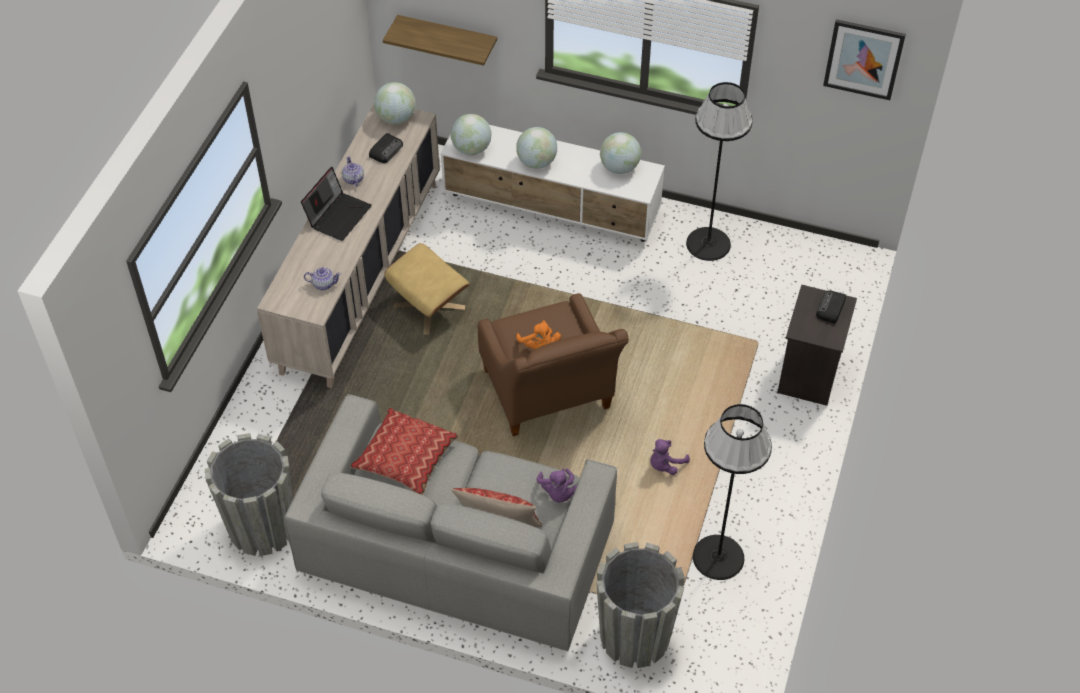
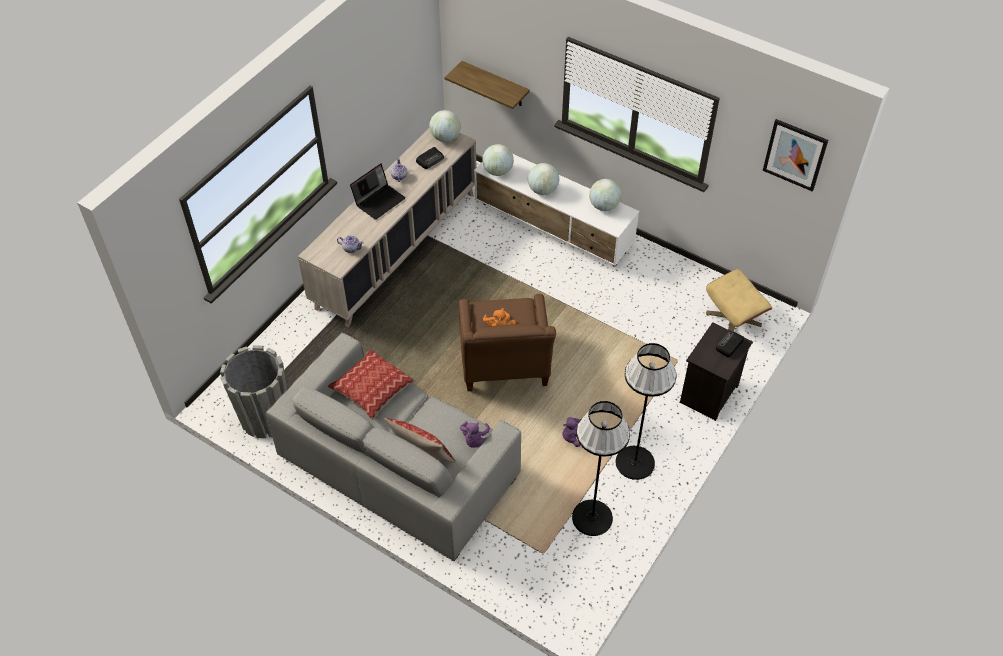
camera: 15 degrees right, 0 degrees up
(429, 307) = (439, 282): beige ottoman -> beige ottoman (734, 319)
(634, 636) = (508, 562): grey planter -> none
(708, 243) = (663, 278): black floor lamp -> black floor lamp (635, 462)

